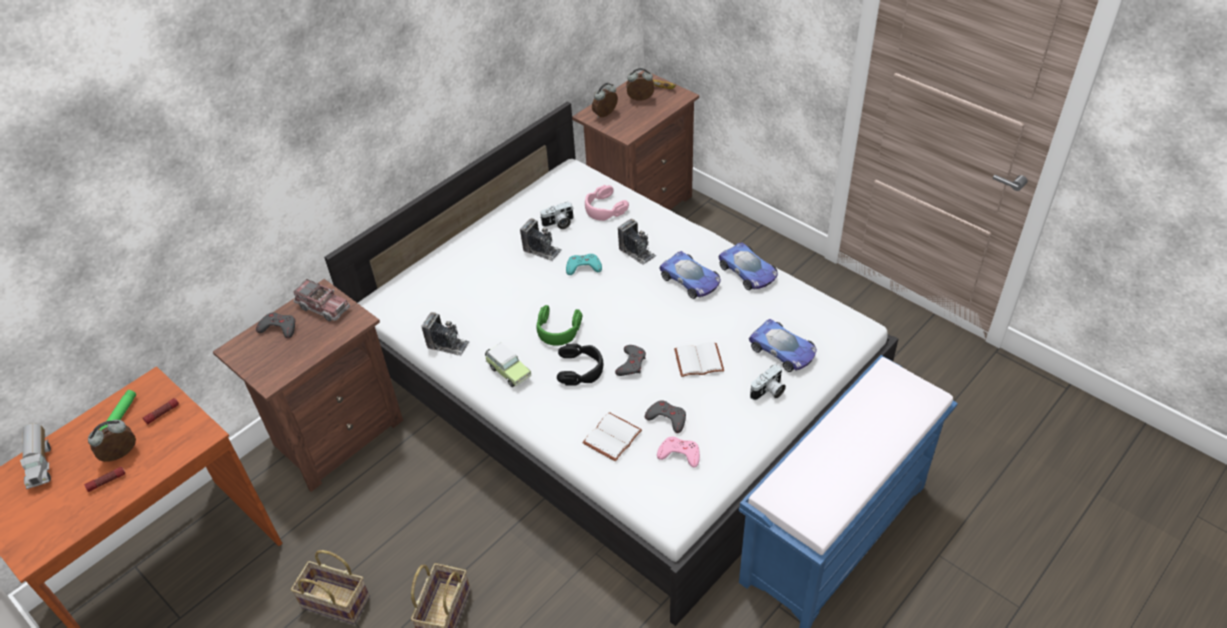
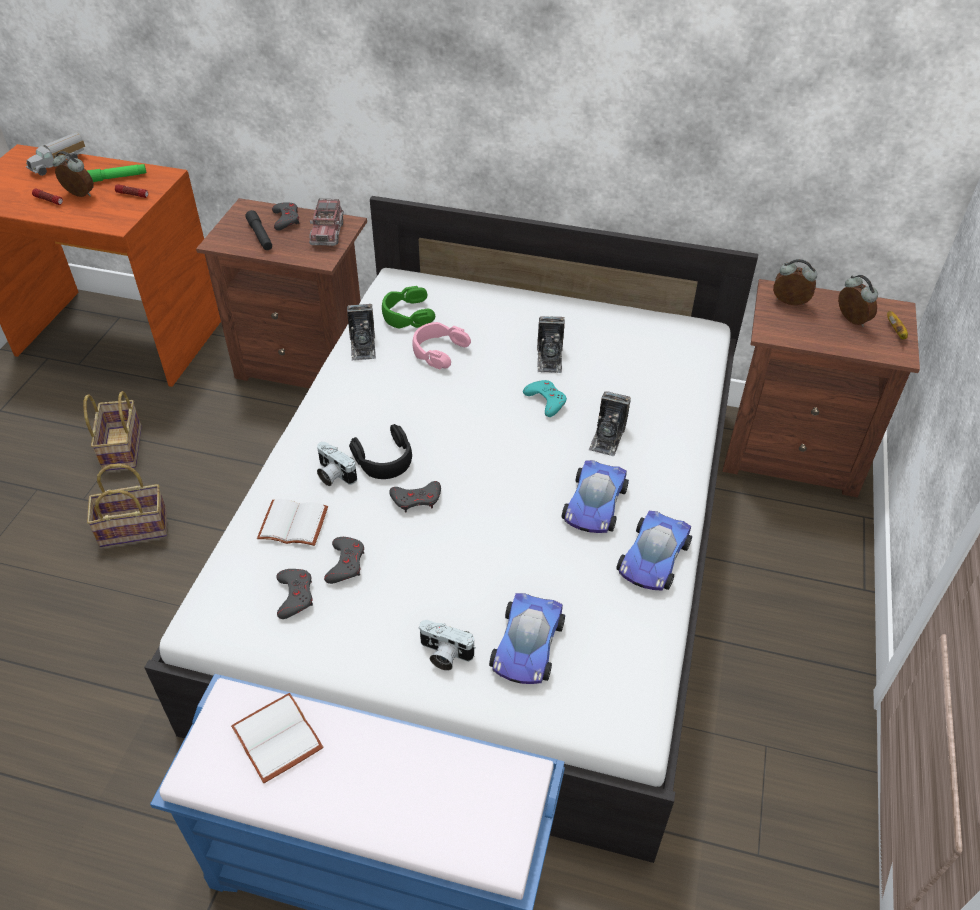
camera: 60 degrees right, 0 degrees up
(287, 350) = (260, 235): none -> black flashlight
(508, 371) = (349, 403): toy car -> none
(558, 330) = (431, 417): green headphones -> green headphones (407, 314)
(559, 224) = (603, 355): camera -> camera (333, 475)
(604, 208) = (660, 381): pink headphones -> pink headphones (438, 350)
(679, 454) = (295, 595): pink game controller -> grey game controller
(699, 359) = (459, 561): white book -> white book (280, 738)

